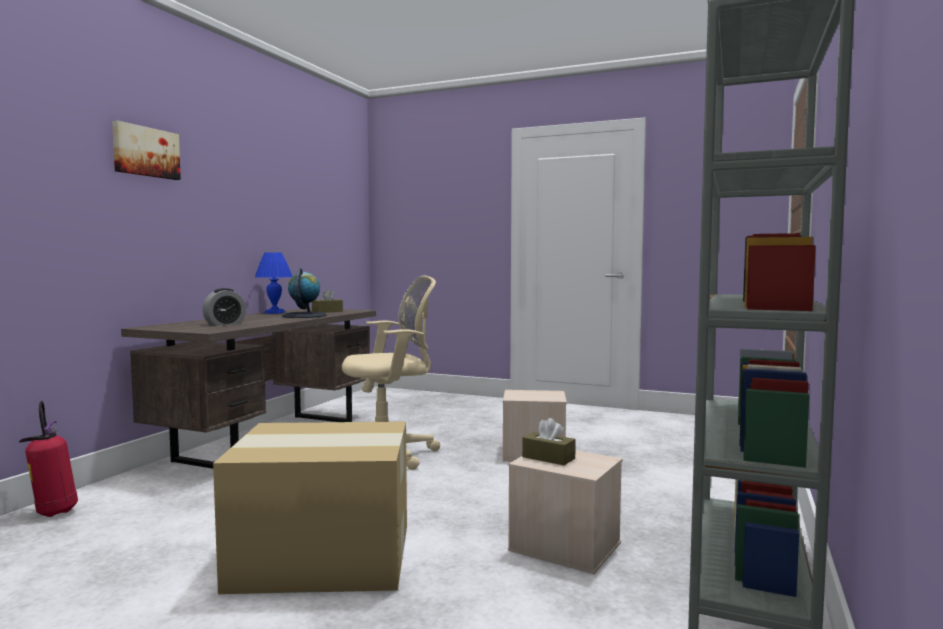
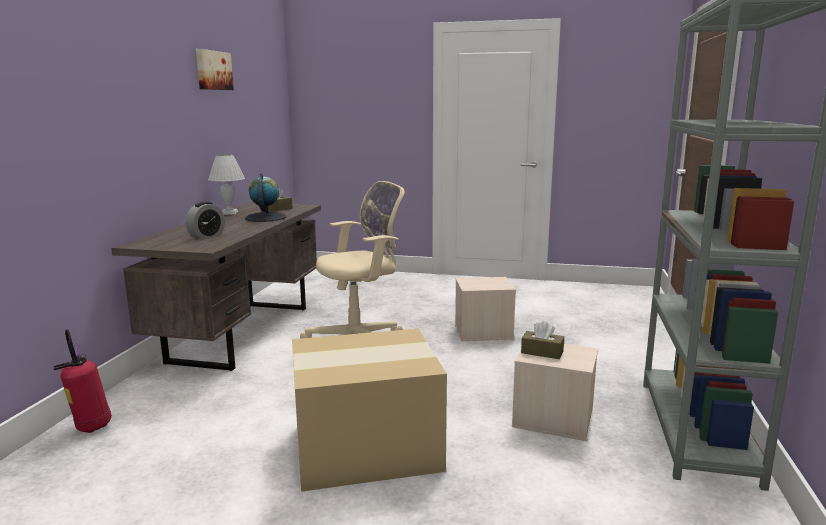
camera: 10 degrees left, 10 degrees up
(145, 152) = (112, 67): picture -> picture (213, 70)
(274, 313) = (229, 213): blue table lamp -> white table lamp

